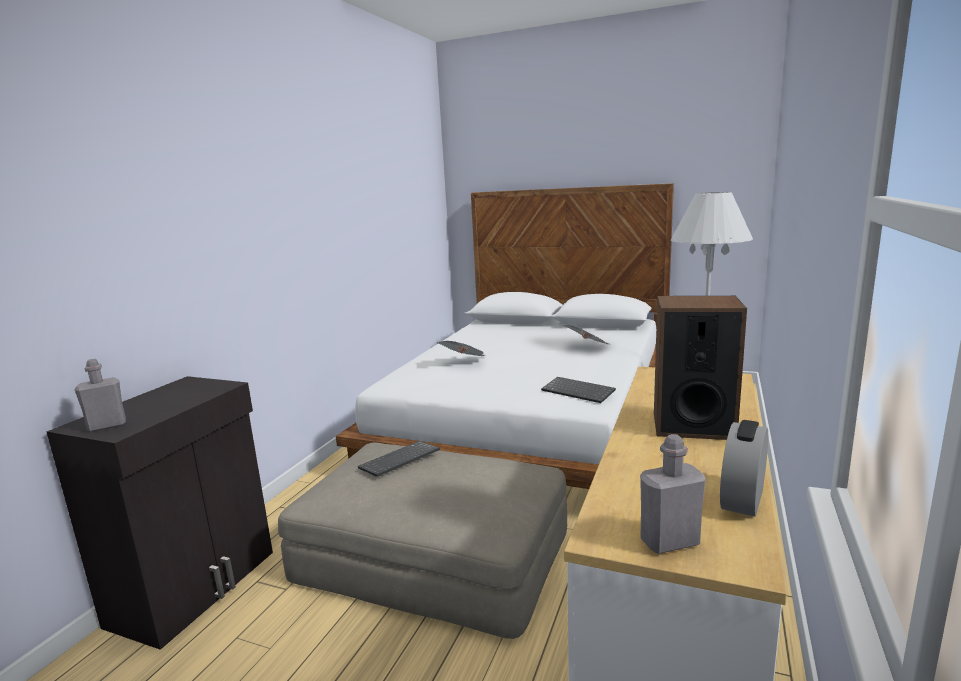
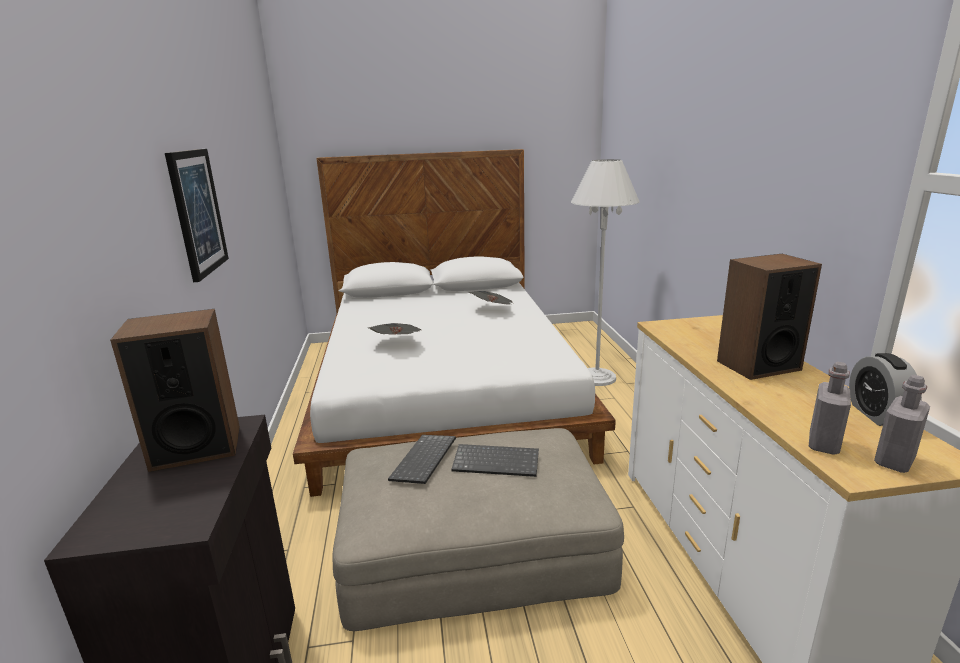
camera: 30 degrees left, 5 degrees up
(107, 426) = (149, 522): grey bottle -> grey bottle (823, 444)
(185, 393) = (196, 447): none -> speaker
(290, 230) = (197, 212): none -> picture
(579, 391) = (539, 353): keyboard -> keyboard (497, 461)

